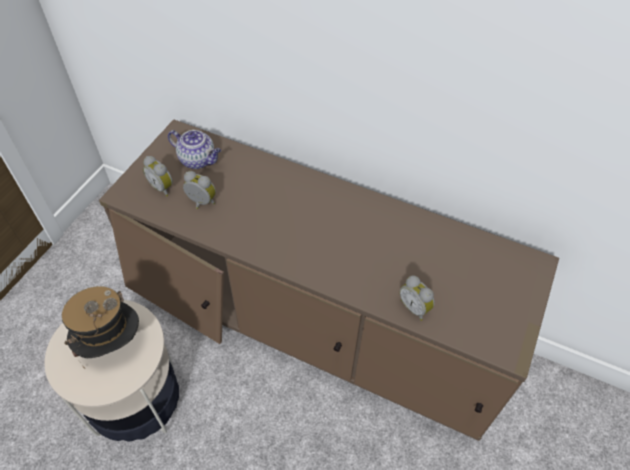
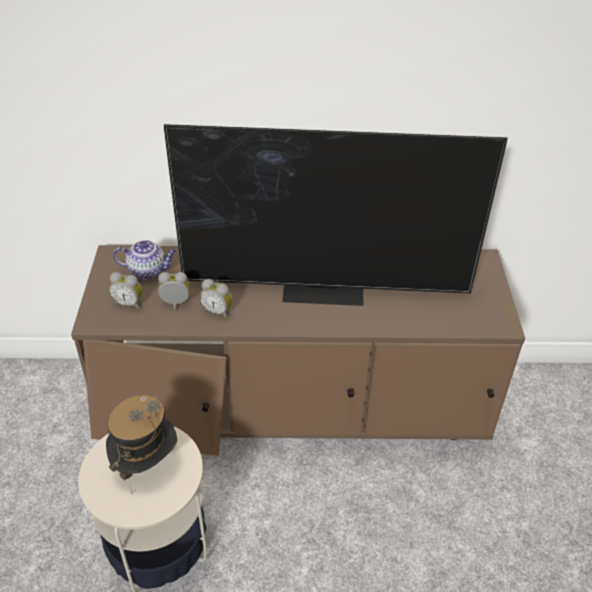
camera: 25 degrees left, 10 degrees down
(347, 237) = (325, 288): none -> television
(415, 307) = (413, 320): alarm clock -> alarm clock (218, 311)

